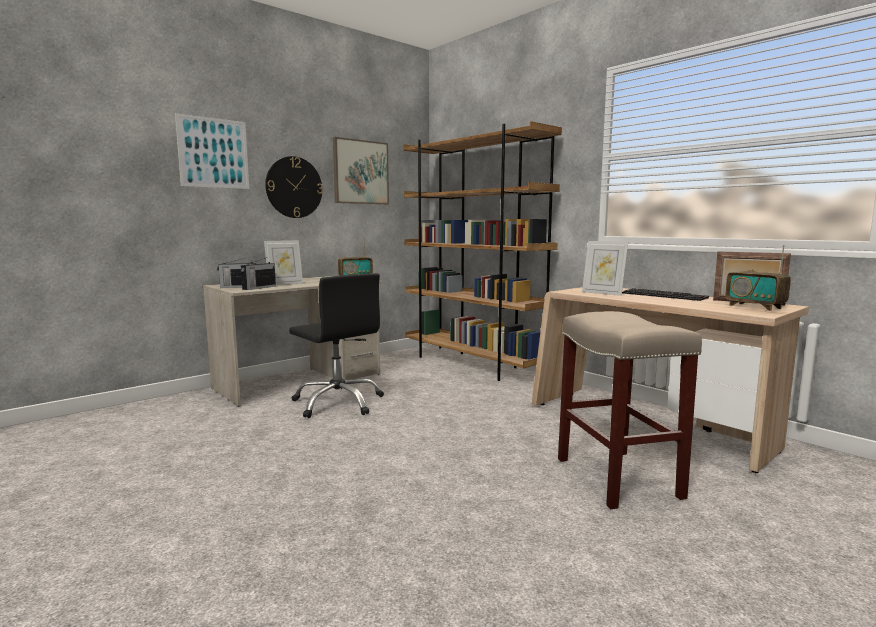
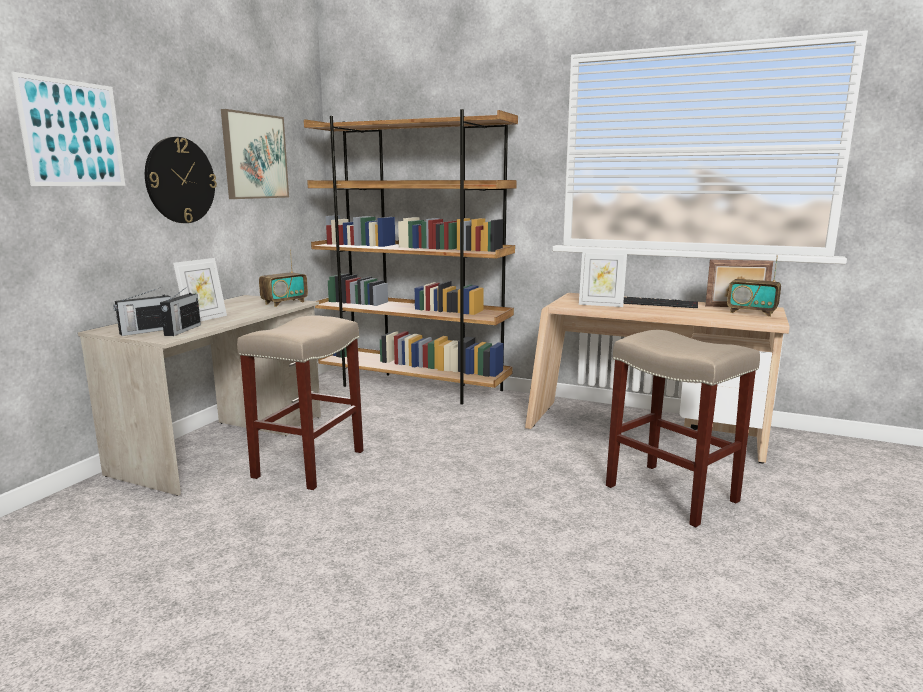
camera: 25 degrees left, 5 degrees up
(338, 402) = (309, 464): black office chair -> beige stool

